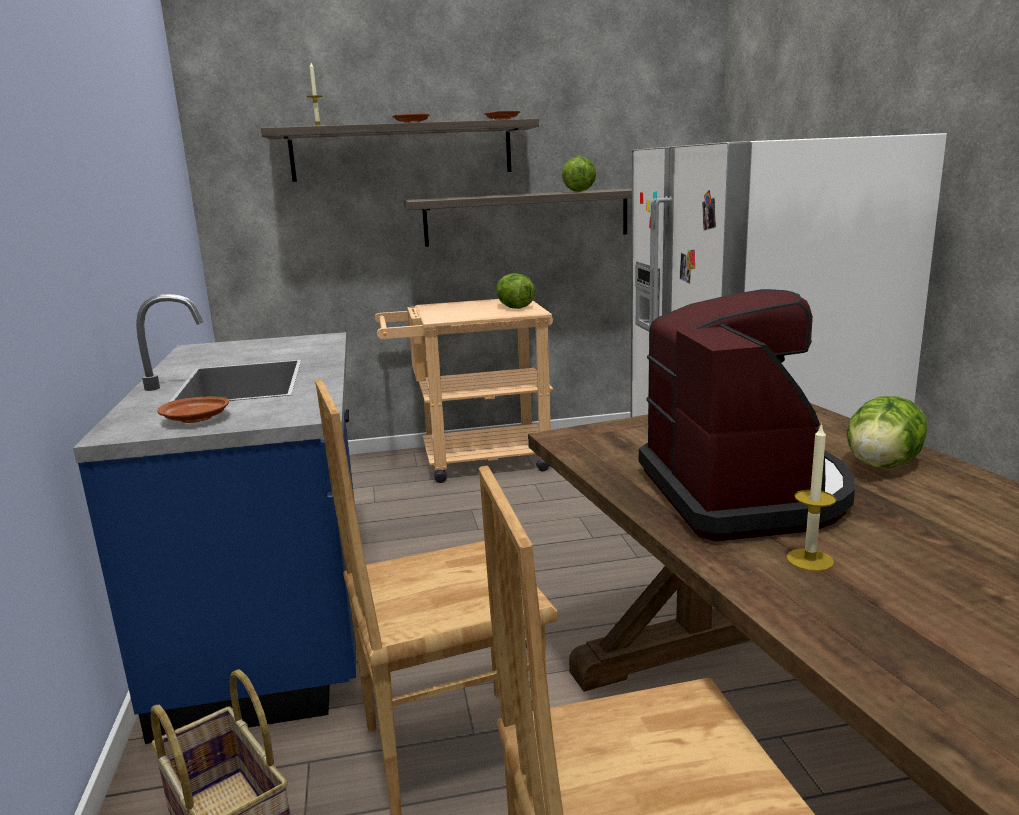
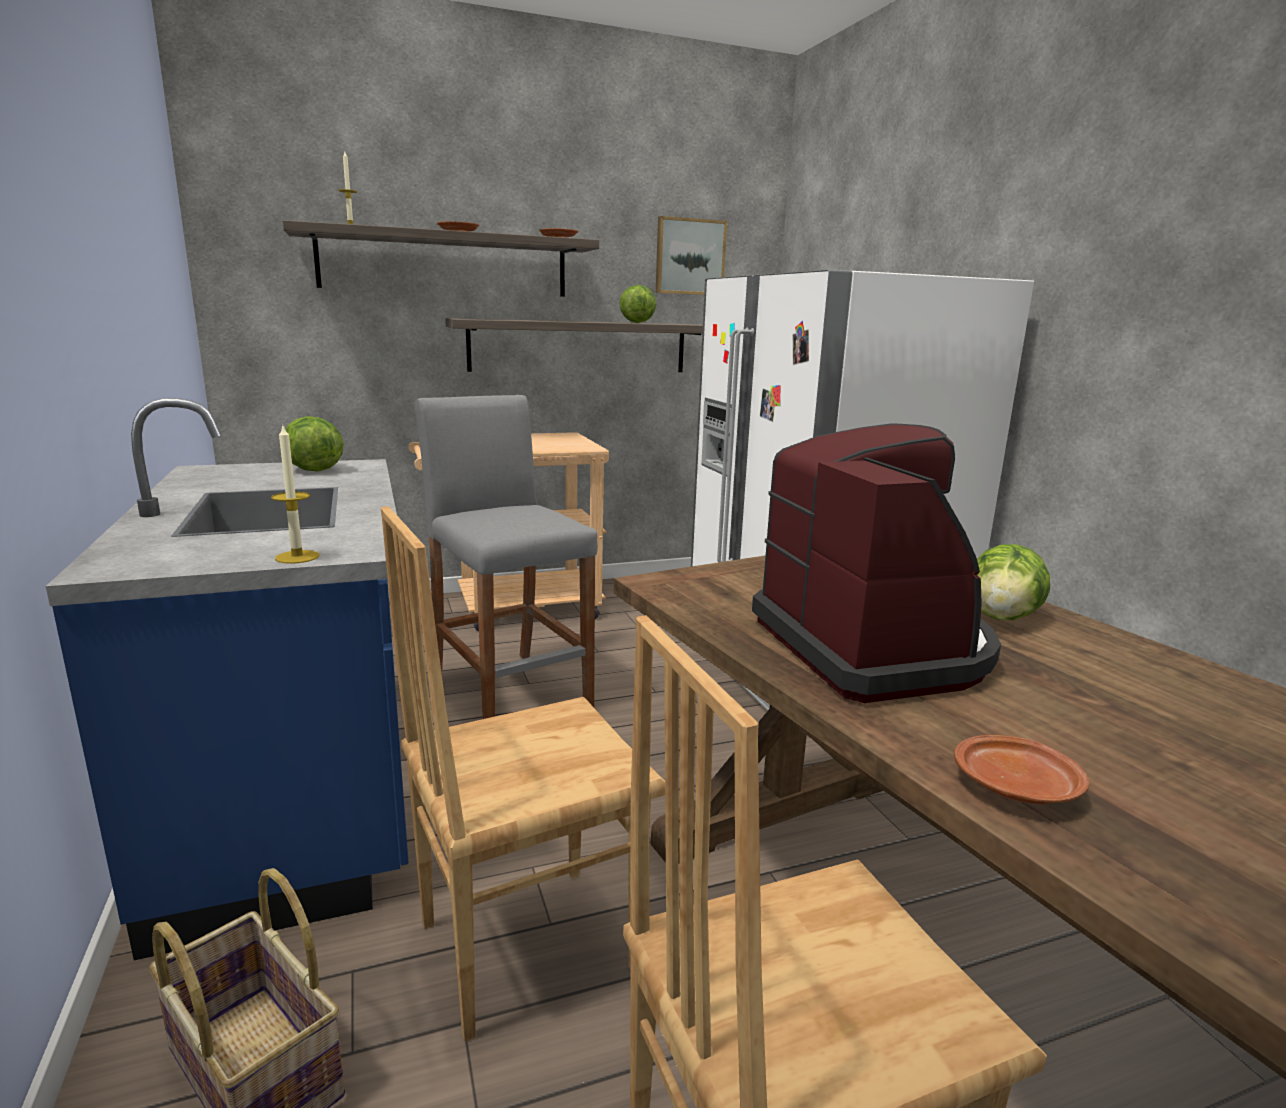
camera: 10 degrees left, 0 degrees up
(196, 419) = (216, 553): brown plate -> brown plate (1017, 787)
(460, 537) = (509, 692): none -> grey stool
(514, 308) = (567, 443): lettuce -> lettuce (313, 470)
(629, 125) = (689, 257): none -> picture
(810, 560) = (973, 724): candle -> candle (297, 557)

